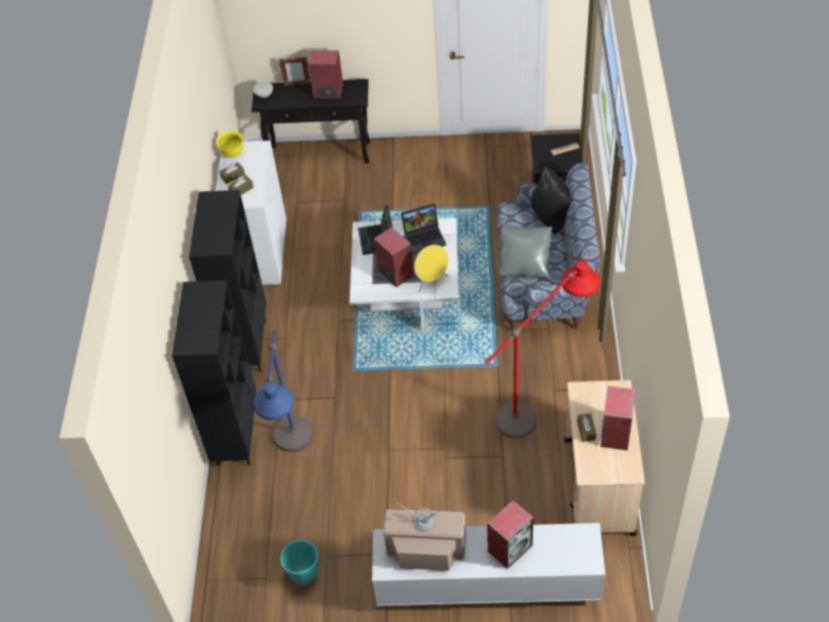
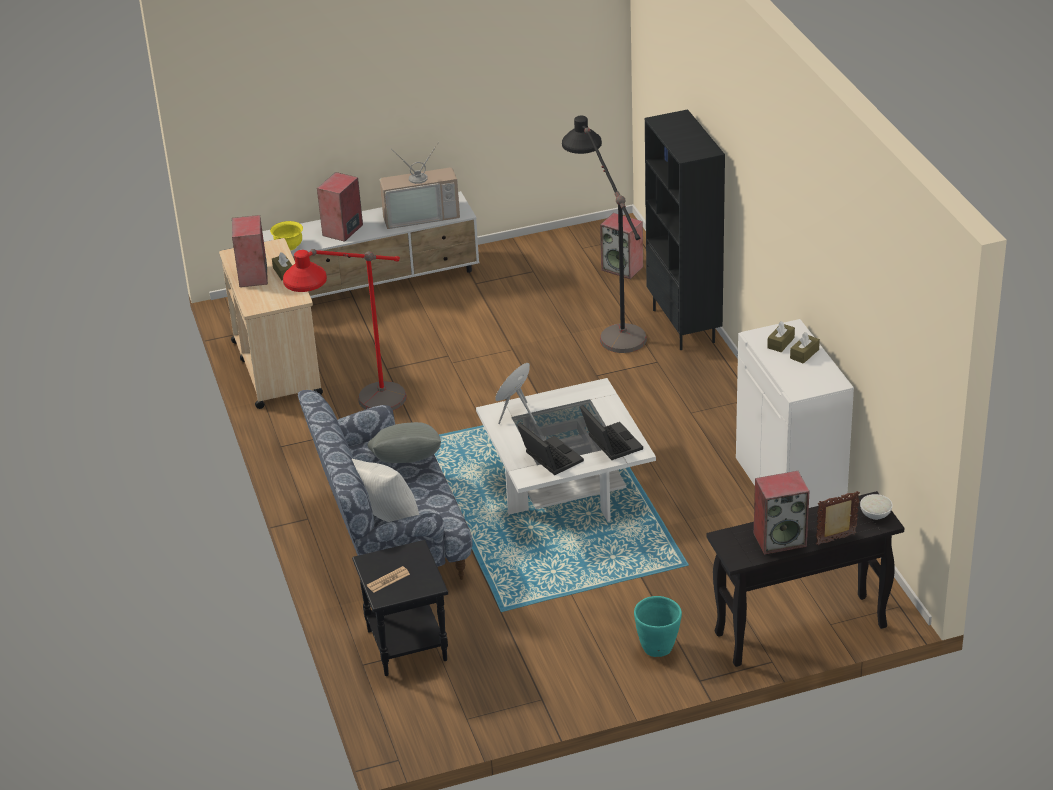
camera: 160 degrees right, 15 degrees down
(232, 153) = (828, 378): yellow bowl -> yellow bowl (289, 246)
(247, 345) = (732, 397): black bookcase -> none
(295, 459) = (608, 323): blue floor lamp -> black floor lamp
(304, 575) = (547, 256): turquoise planter -> turquoise planter (658, 648)
(395, 273) = (567, 414): speaker -> speaker (623, 268)
(425, 237) = (549, 458): laptop -> laptop turned 90 degrees clockwise
(552, 219) = (385, 521): black pillow -> white pillow

